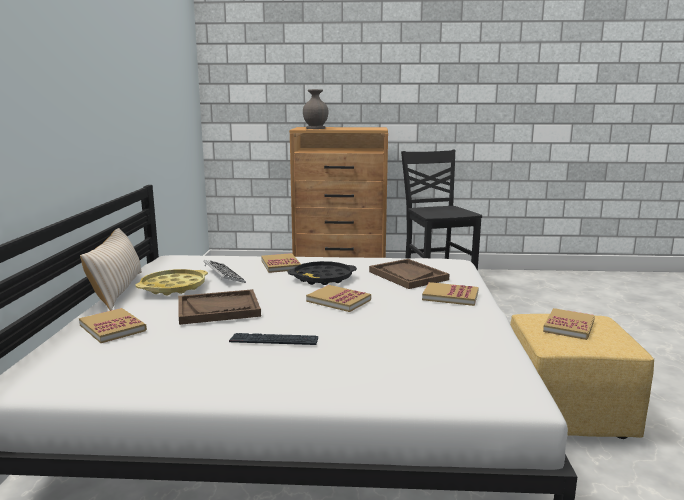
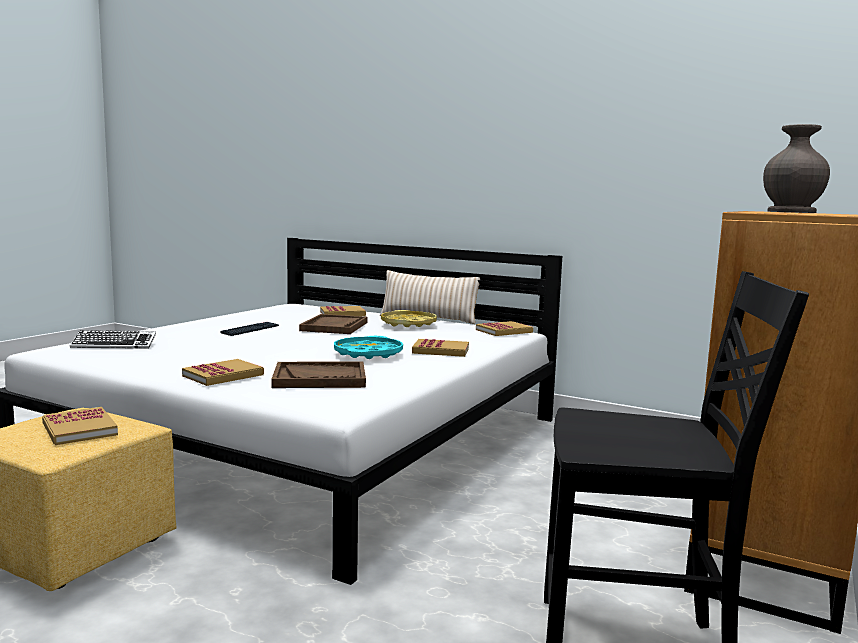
camera: 115 degrees right, 5 degrees down
(223, 276) = (421, 333): keyboard -> keyboard (114, 345)
(322, 278) = (368, 353): black tray -> turquoise tray
(338, 300) = (293, 348): book -> book (504, 331)

